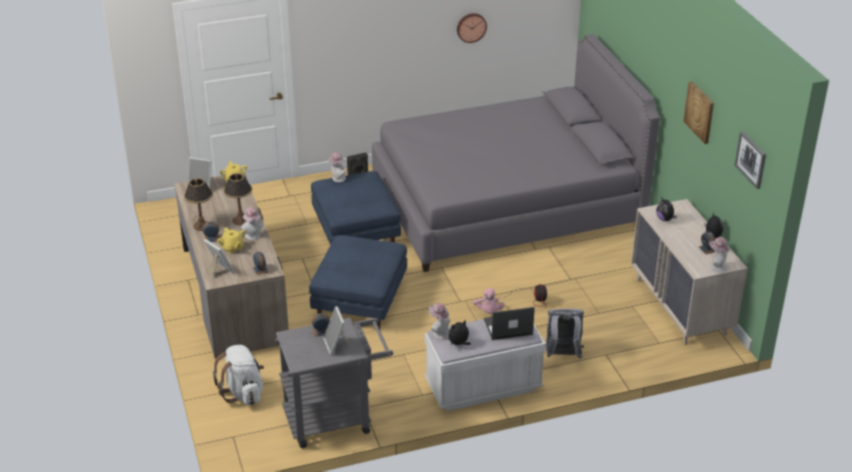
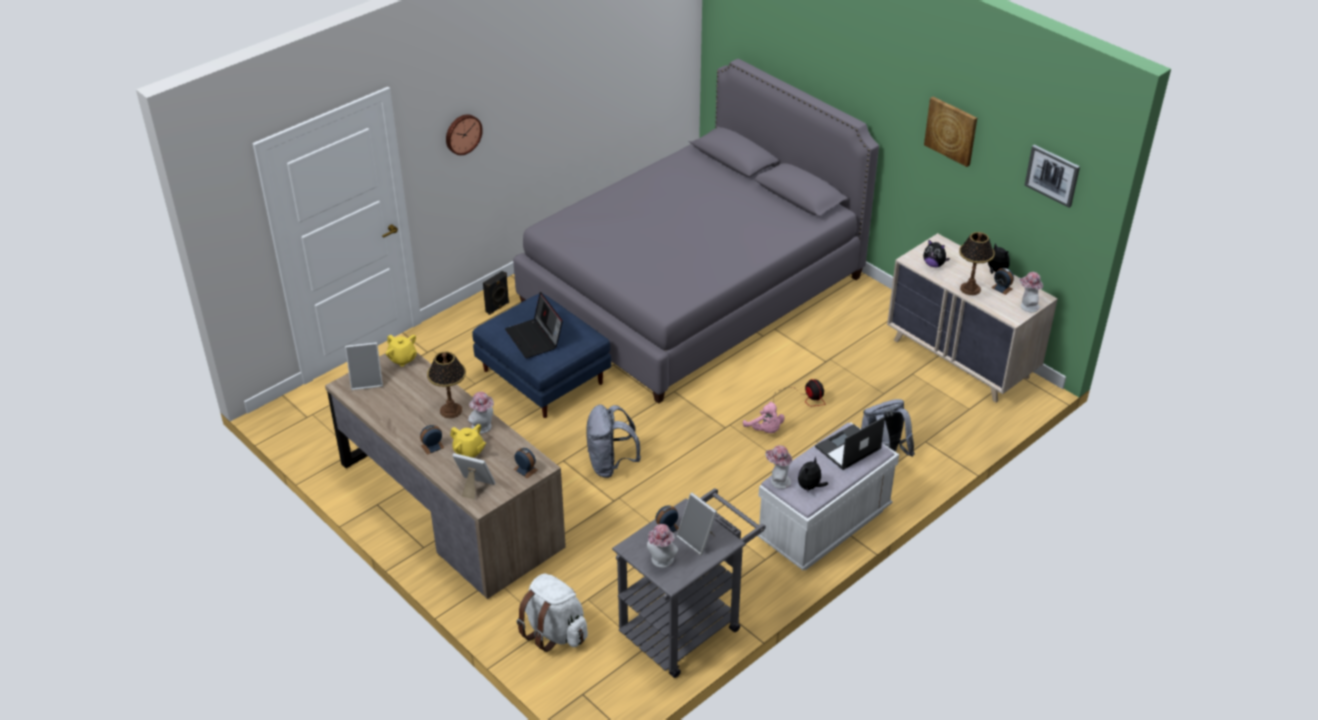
camera: 25 degrees left, 5 degrees up
(201, 226) = (406, 433): table lamp -> table lamp (970, 288)
(337, 179) = (506, 317): hat -> hat (661, 561)
(346, 197) = (535, 338): none -> laptop
(360, 301) = (611, 465): blue ottoman -> grey backpack
(471, 27) = (594, 82): wall clock -> wall clock (462, 133)

